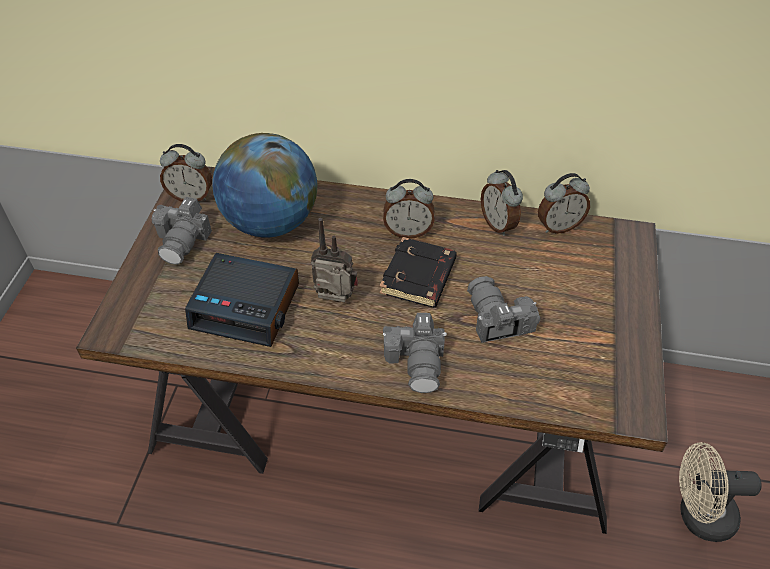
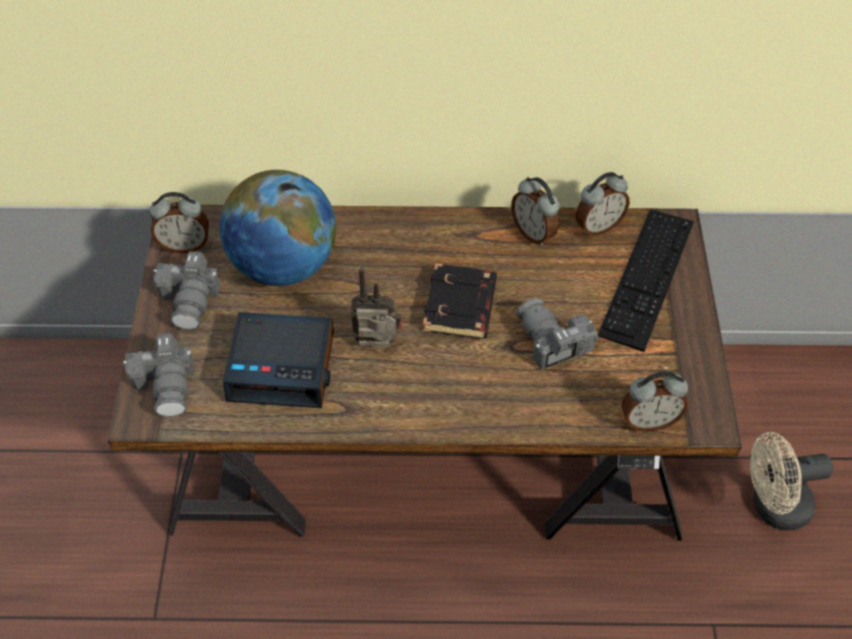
camera: 10 degrees left, 5 degrees up
(408, 231) = (438, 254): alarm clock -> alarm clock (648, 420)
(417, 361) = (478, 400): camera -> camera (167, 384)
(597, 275) = (647, 277): none -> keyboard

